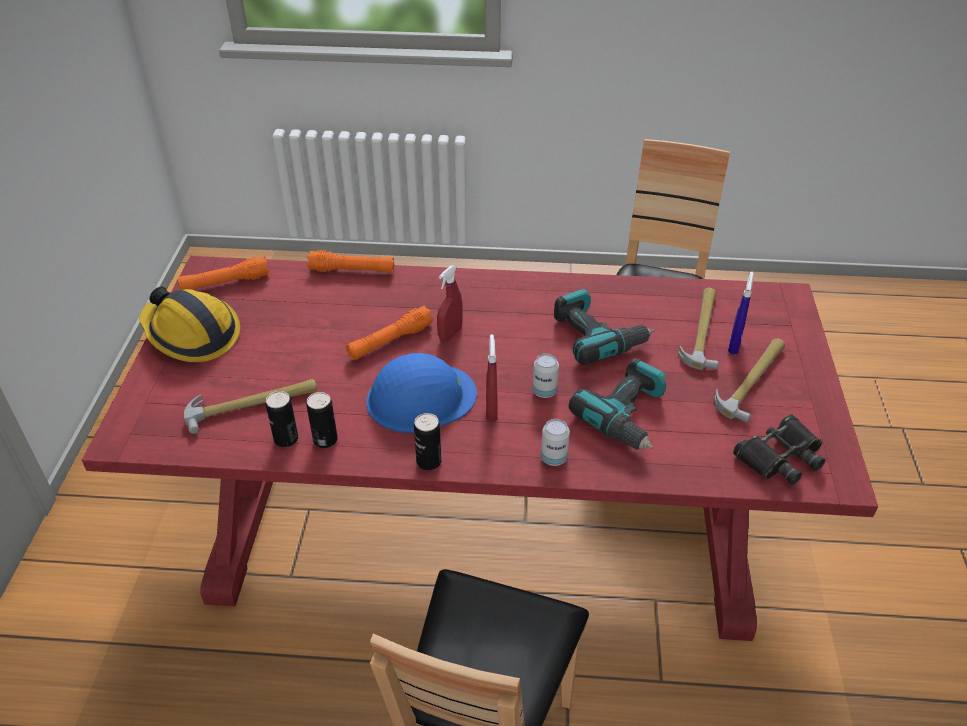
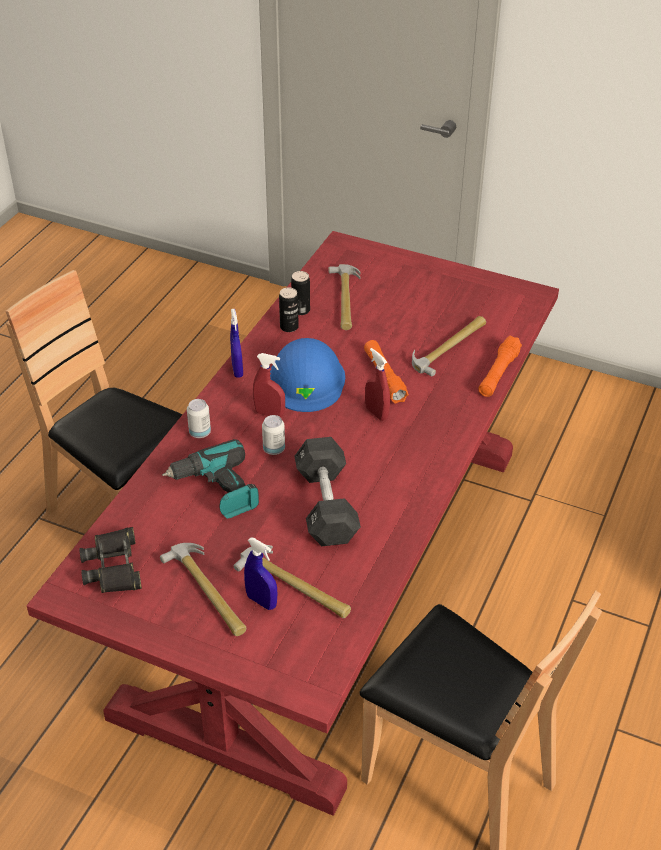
camera: 110 degrees right, 0 degrees up
(191, 334) = (444, 280): hard hat -> none
(225, 283) = (507, 302): orange flashlight -> none
(320, 307) = (450, 347): none -> hammer
(428, 461) = (237, 370): can -> blue spray bottle
(597, 336) = (326, 505): power drill -> black dumbbell

